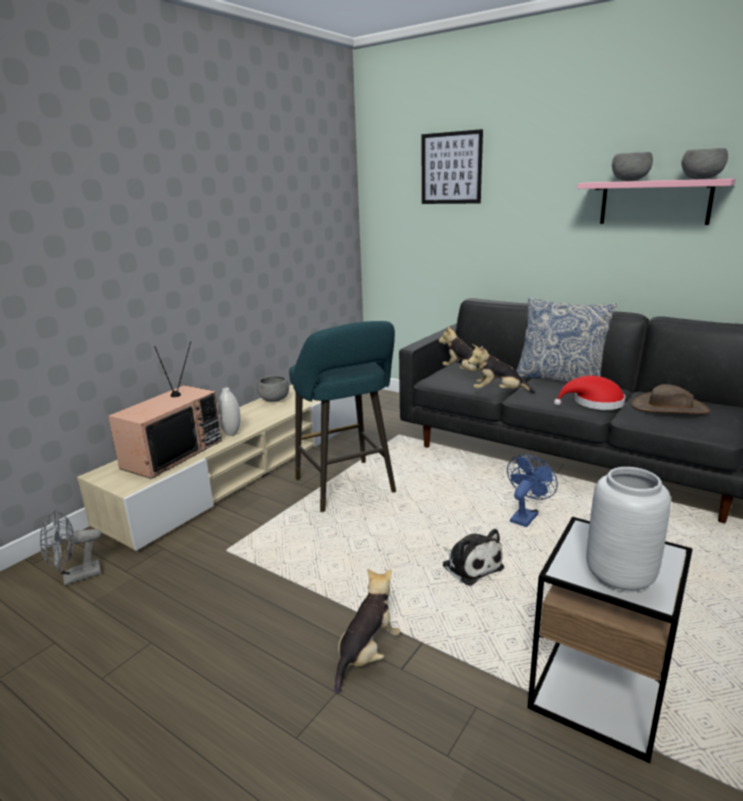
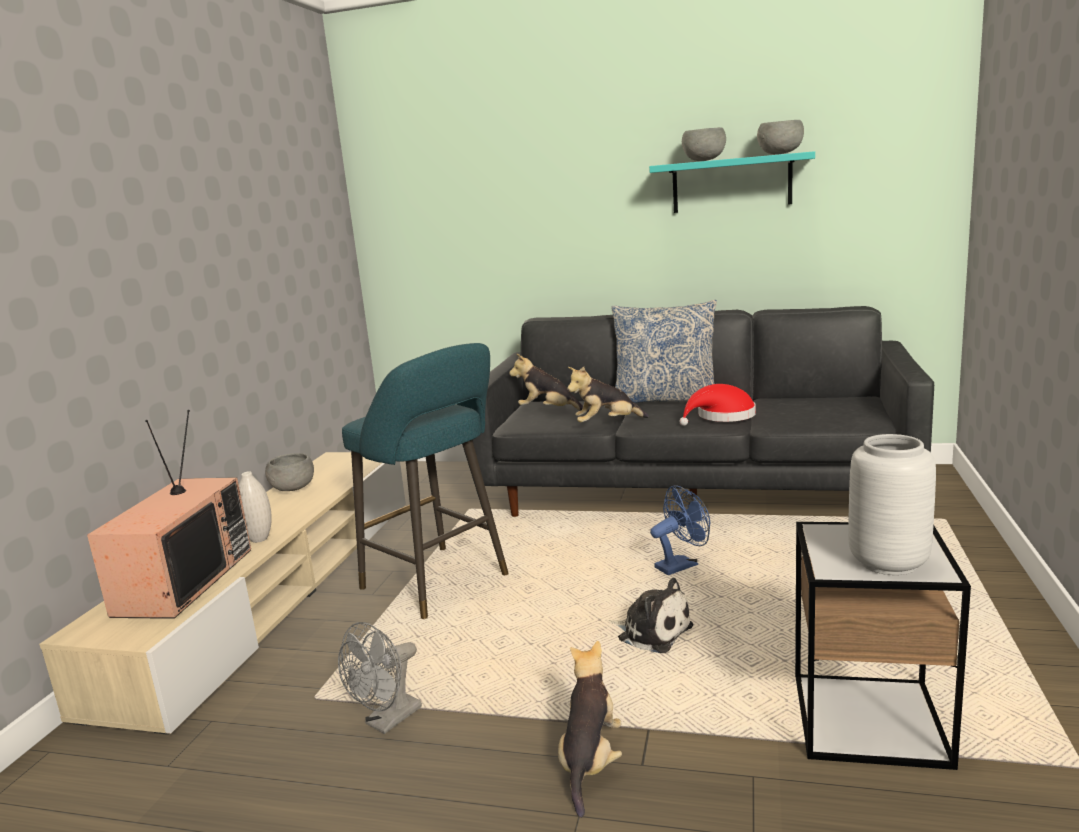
camera: 20 degrees left, 5 degrees down
(75, 577) = (84, 797): grey fan -> grey fan (387, 721)
(451, 168) = (479, 159): picture -> none
(525, 516) = (681, 565): blue fan -> blue fan turned 45 degrees clockwise
(655, 202) = (731, 184): pink shelf -> turquoise shelf
(669, 408) = (802, 408): brown hat -> none

